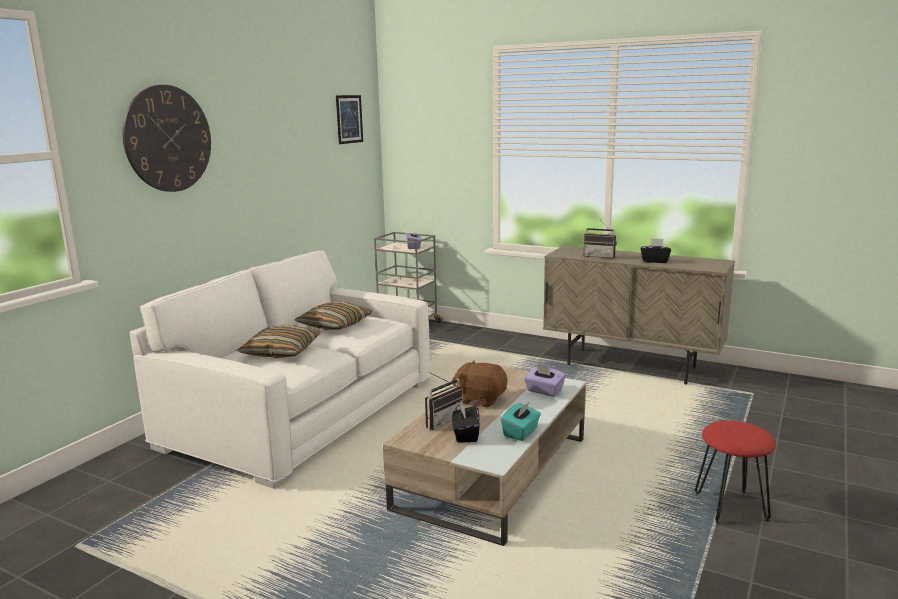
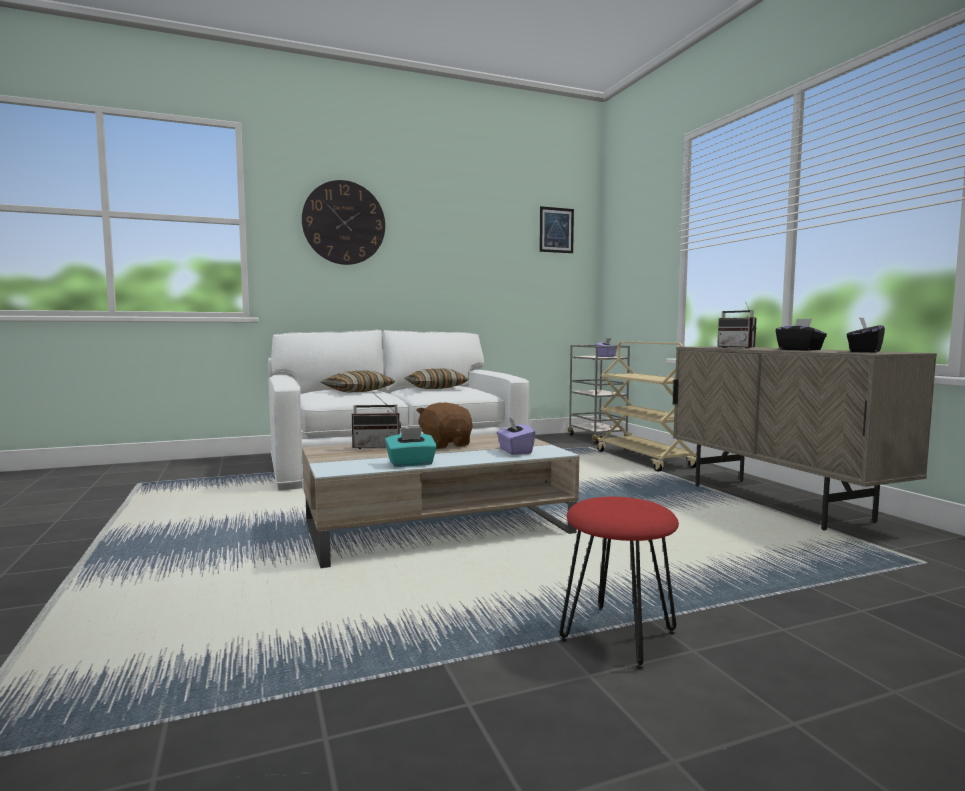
camera: 40 degrees right, 10 degrees down
(465, 434) = (367, 455): black tissue box -> black tissue box (864, 351)
(489, 343) = (645, 459): none -> beige cart

